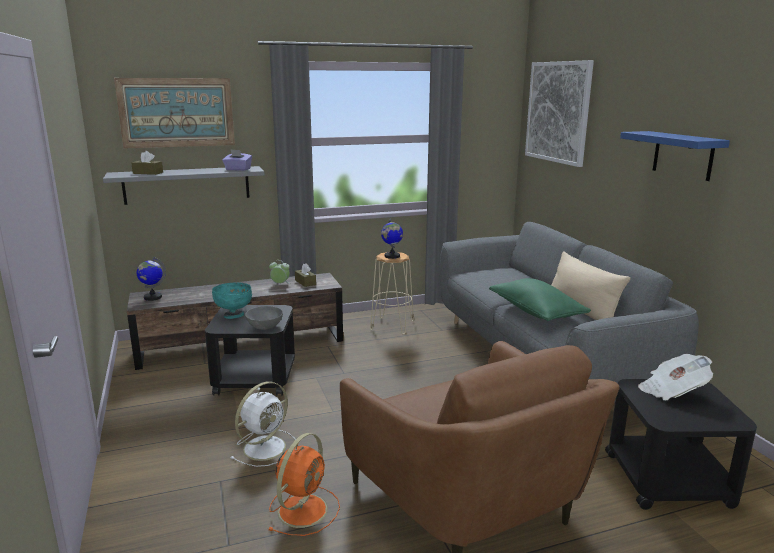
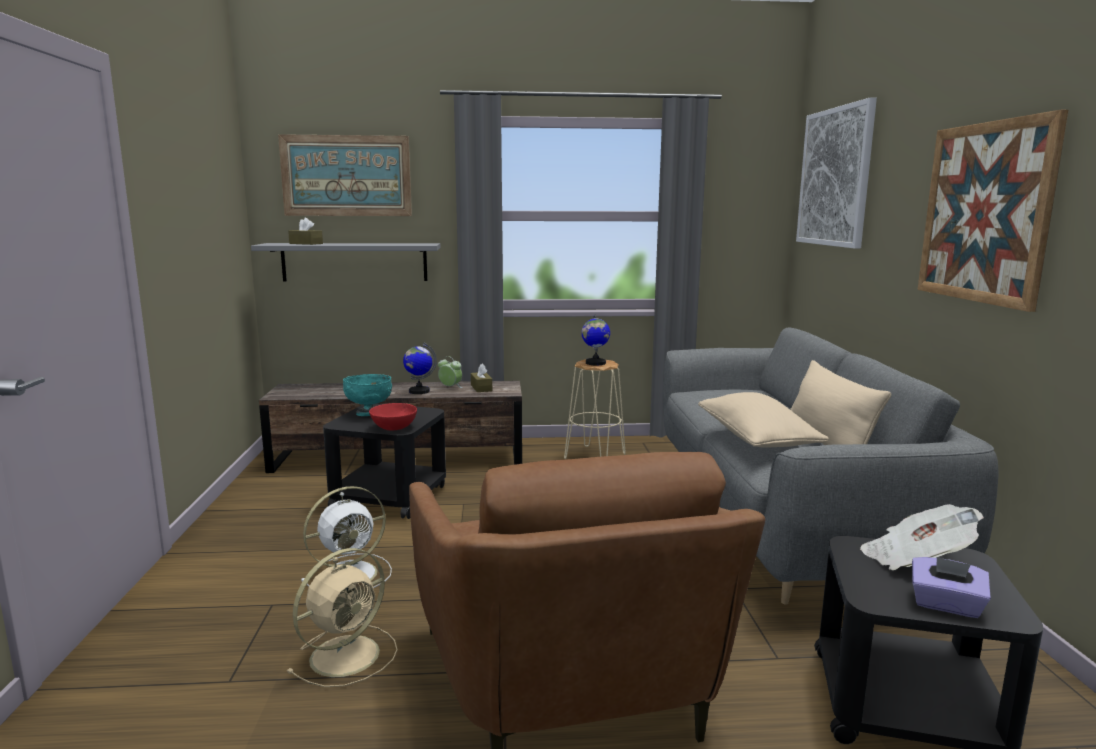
camera: 15 degrees right, 5 degrees down
(152, 297) = (297, 390): globe -> globe (419, 391)
(238, 169) = (409, 244): purple tissue box -> purple tissue box (946, 605)
(265, 327) = (394, 428): grey bowl -> red bowl
(304, 509) = (347, 654): orange fan -> beige fan
(536, 312) = (756, 440): green pillow -> beige pillow
(683, 155) = (985, 212): blue shelf -> picture

